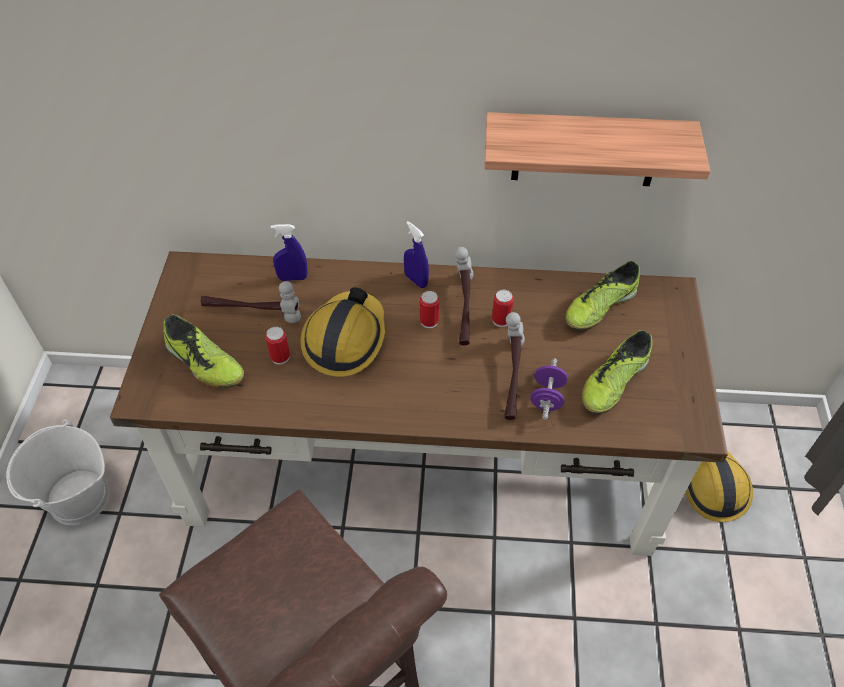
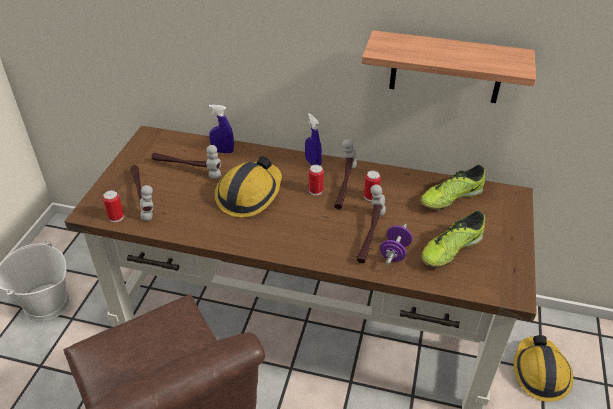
camera: 10 degrees right, 10 degrees down
(204, 363) = (142, 196): shoe -> hammer
(280, 357) = (198, 199): can -> can (116, 217)

